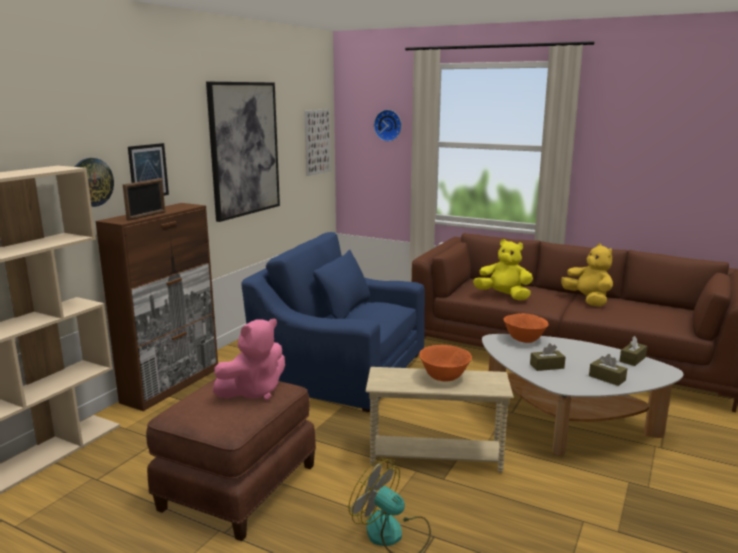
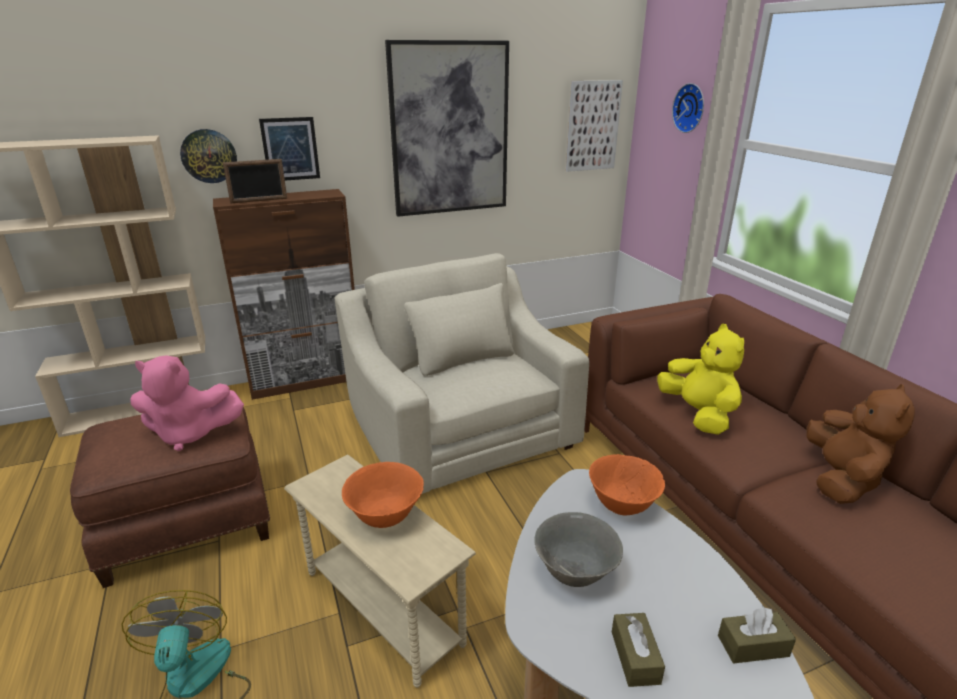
camera: 40 degrees right, 10 degrees up
(340, 370) = (461, 430): blue armchair -> beige armchair
(547, 366) = (575, 572): brown tissue box -> grey bowl
(588, 300) = (841, 479): yellow plush toy -> brown plush toy

